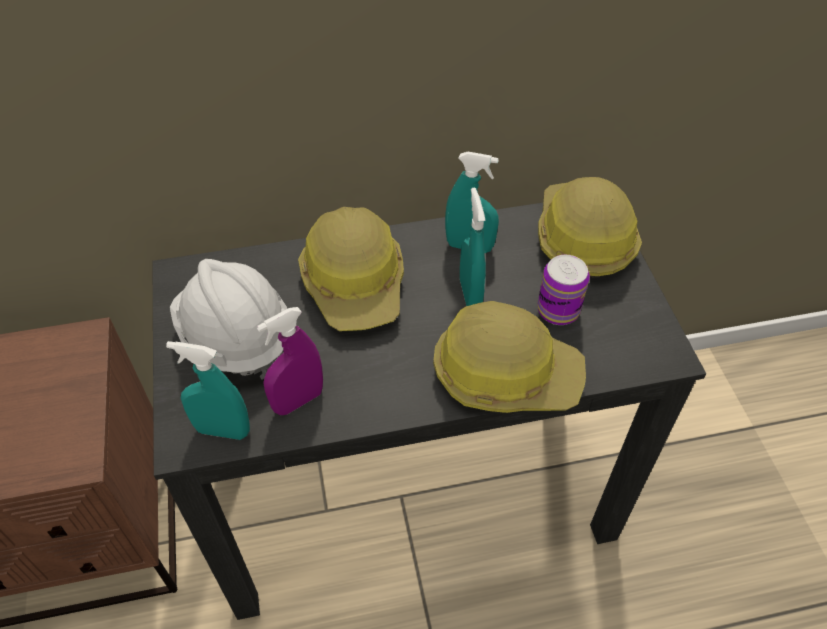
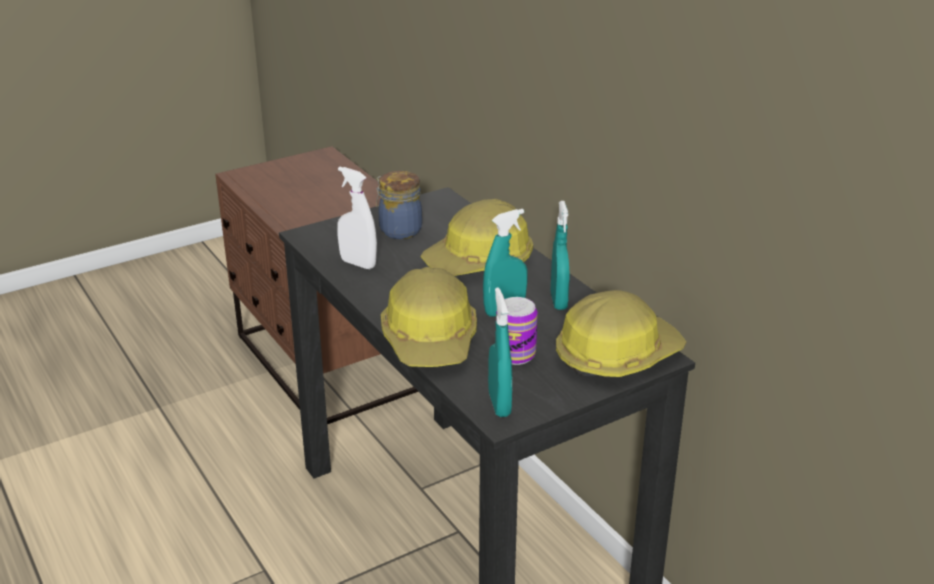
camera: 70 degrees right, 20 degrees down
(223, 430) = (321, 244): turquoise spray bottle -> turquoise spray bottle (499, 404)
(235, 337) = (399, 230): white hard hat -> jar
(298, 401) = (358, 264): purple spray bottle -> white spray bottle

